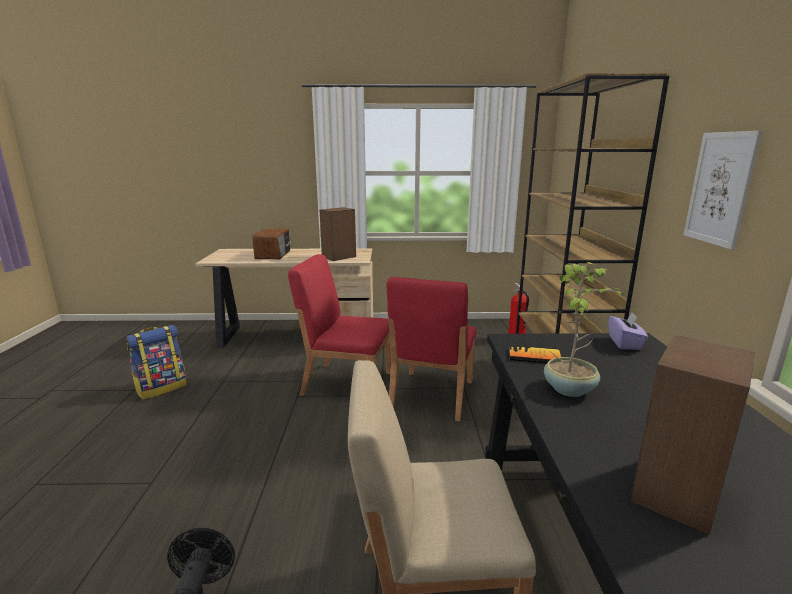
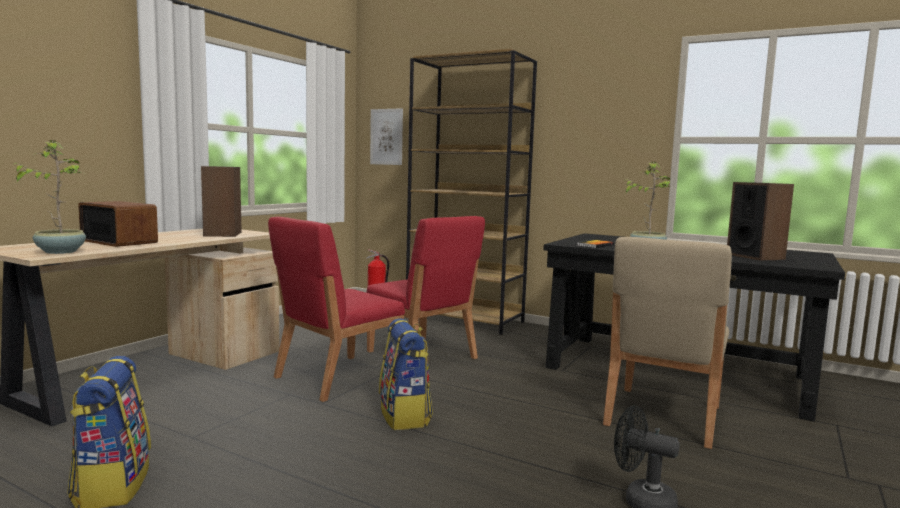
camera: 60 degrees left, 10 degrees down
(226, 258) = (60, 251): none -> potted plant
(300, 433) = (405, 416): none -> backpack
(625, 343) = (595, 236): purple tissue box -> none
(720, 188) = (603, 133): picture -> picture (386, 137)

